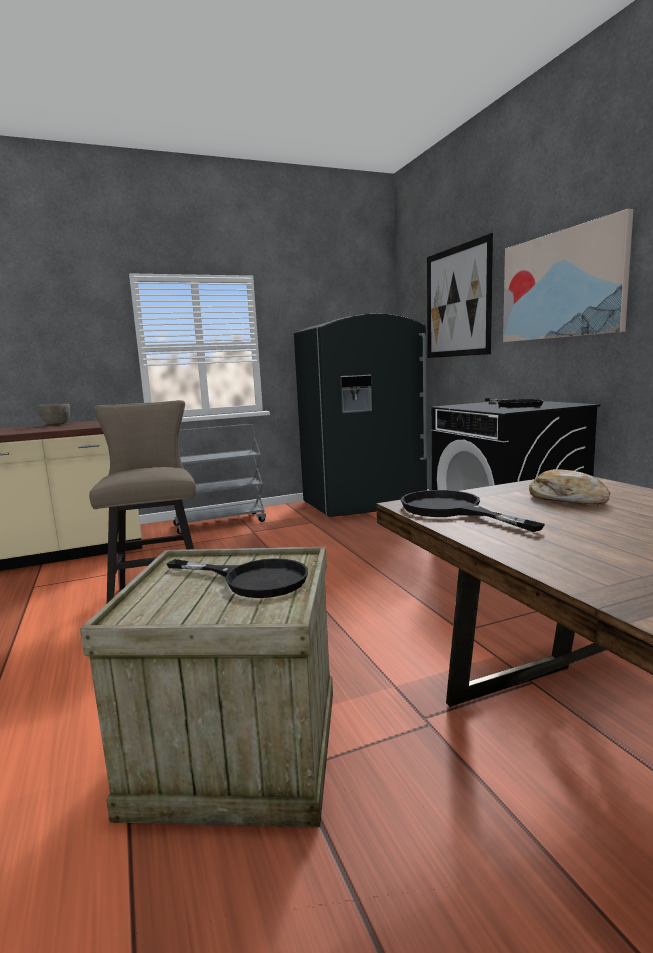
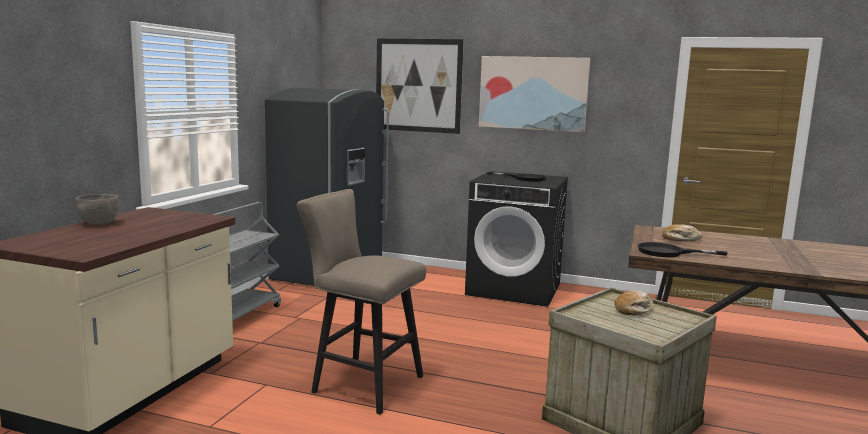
camera: 50 degrees left, 0 degrees up
(253, 579) = (633, 310): black frying pan -> bread

